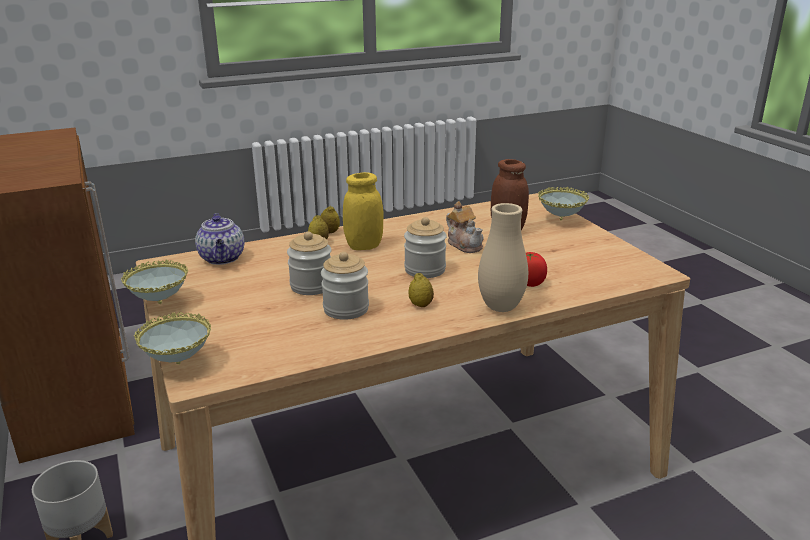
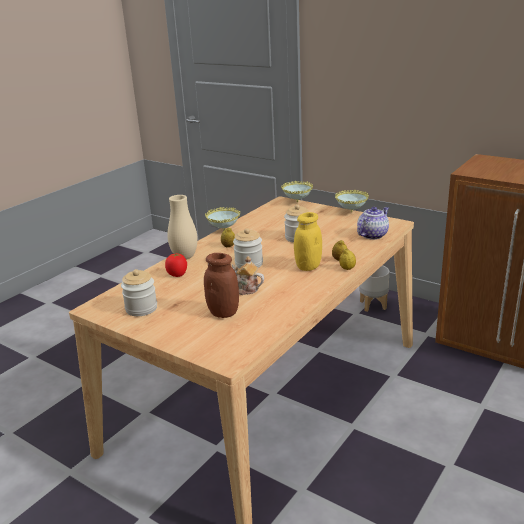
camera: 150 degrees right, 0 degrees up
(222, 259) = (372, 235): teapot -> teapot turned 90 degrees clockwise
(346, 309) = (263, 234): jar -> jar (141, 308)
(561, 220) = (185, 339): bowl -> bowl (224, 231)

